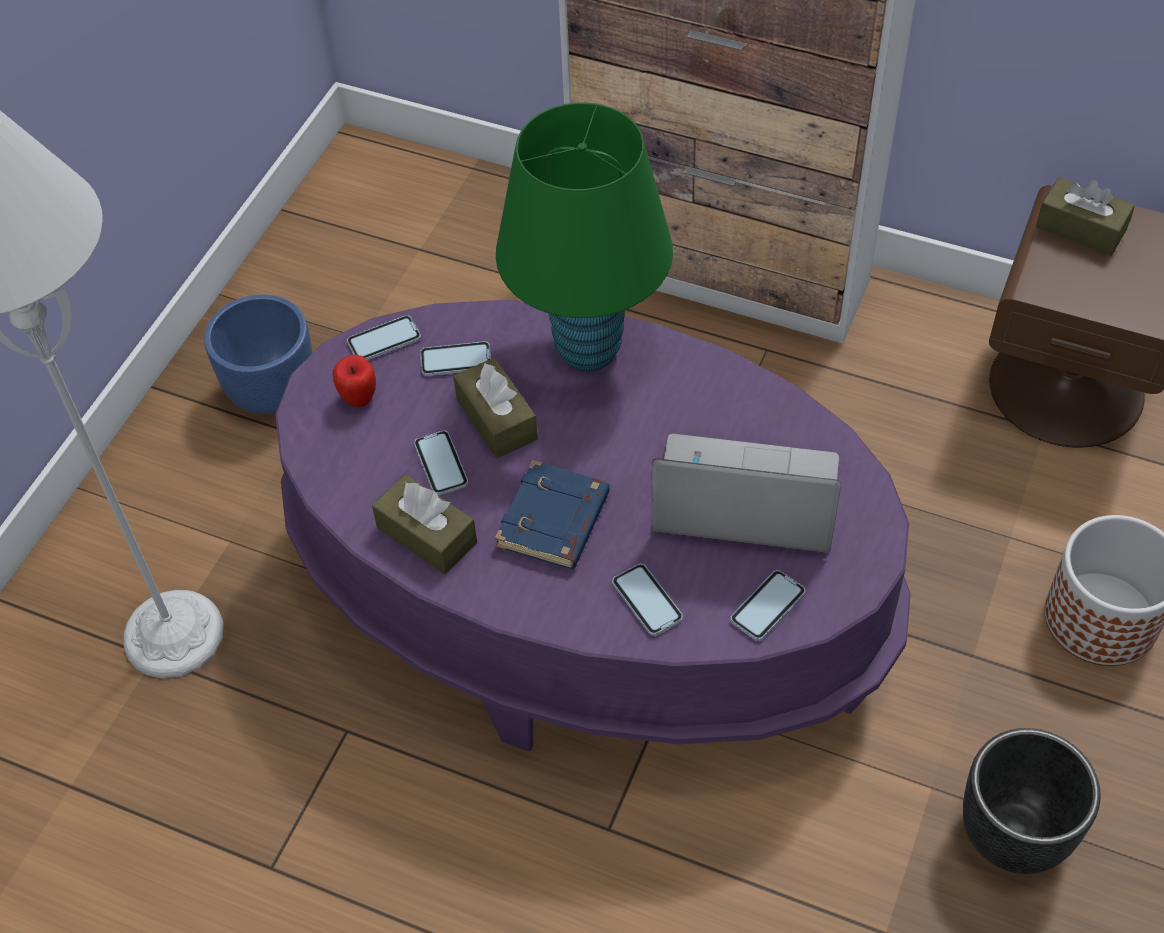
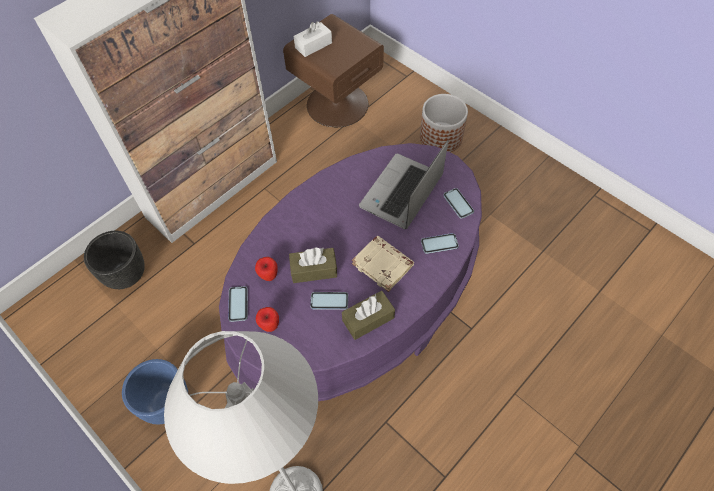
camera: 70 degrees left, 5 degrees up
(456, 360) = (269, 276): phone -> apple
(554, 522) = (383, 265): blue book -> beige book
(588, 349) = (292, 221): green table lamp -> none
(1015, 834) = (516, 197): black planter -> black planter (126, 274)
(1081, 228) = (313, 45): brown tissue box -> white tissue box

